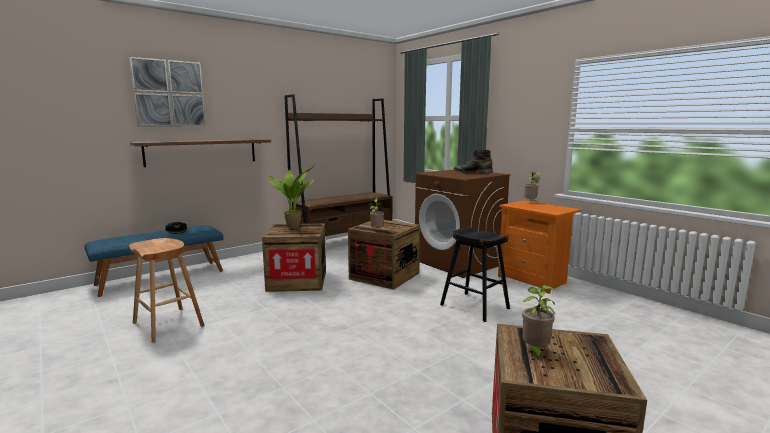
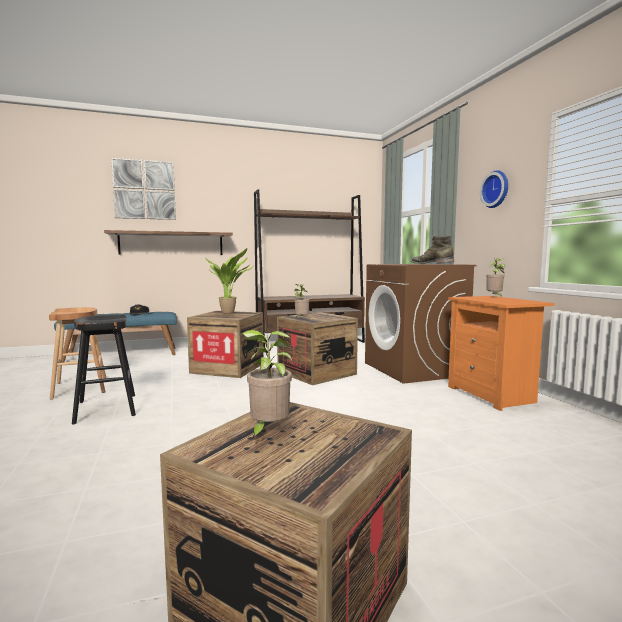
camera: 20 degrees right, 5 degrees down
(475, 307) = (386, 412): black stool -> black stool (106, 408)
(524, 111) = (496, 189): none -> wall clock

